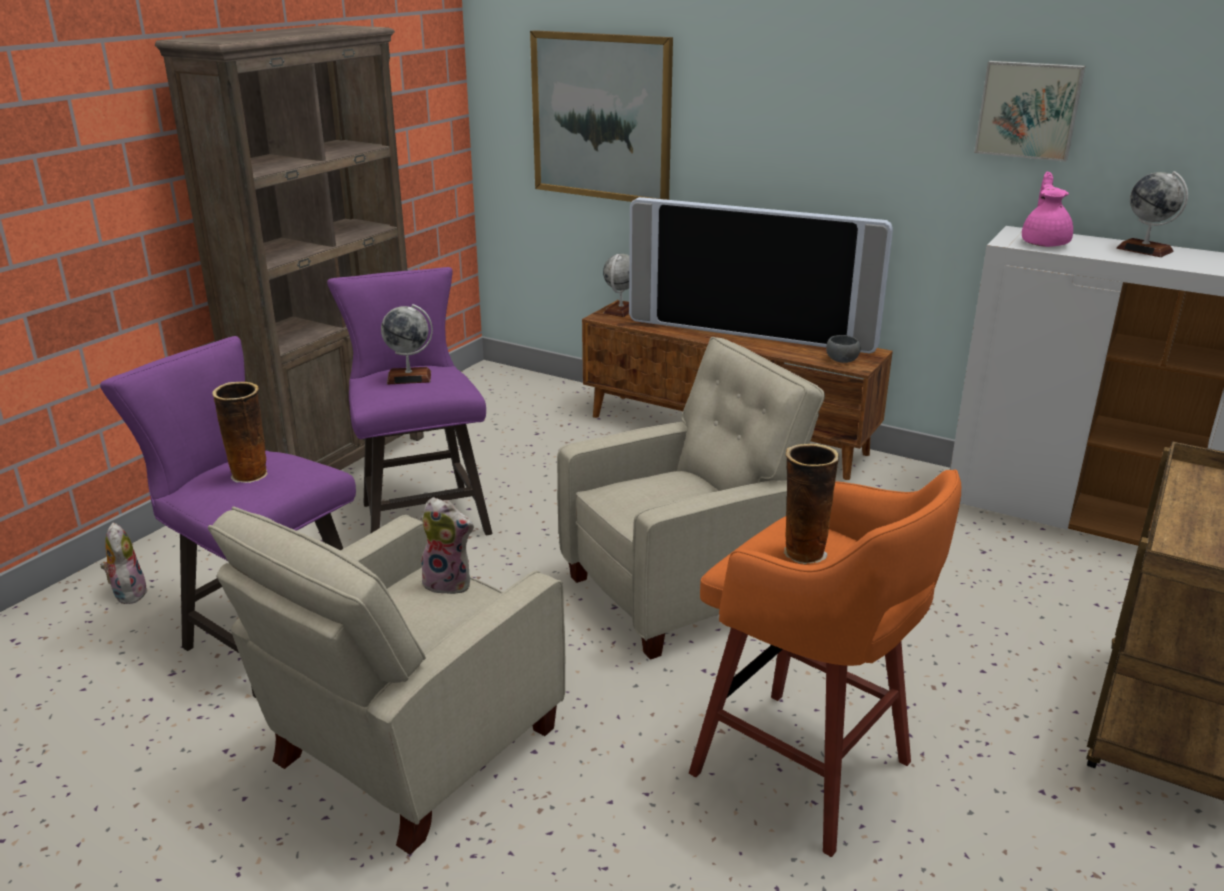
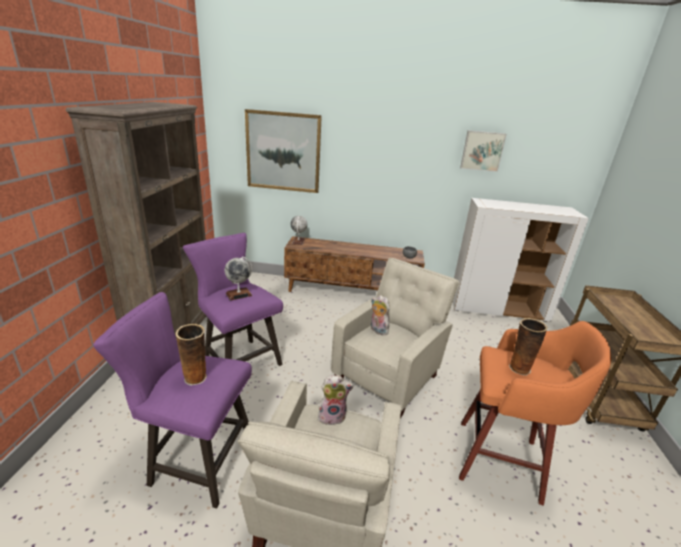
camera: 25 degrees left, 0 degrees up
(128, 593) = (86, 455): plush toy -> plush toy (377, 330)
(750, 332) = (362, 247): television -> none
(1044, 243) = (495, 205): pink teapot -> none
(1144, 250) = (529, 206): globe -> none

